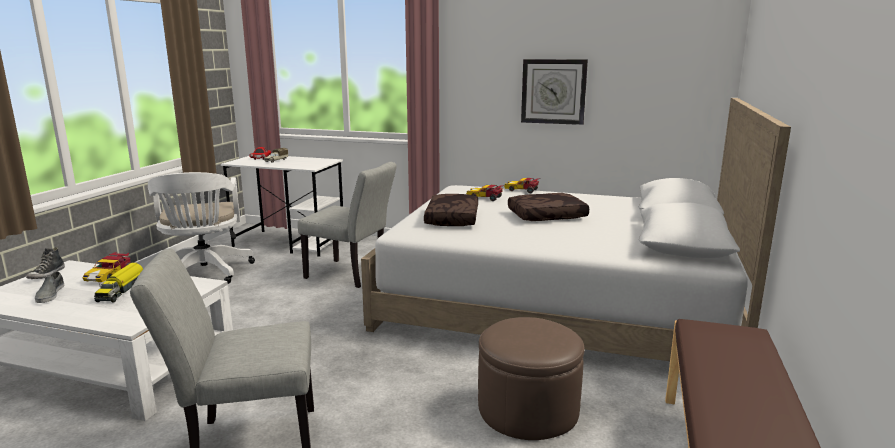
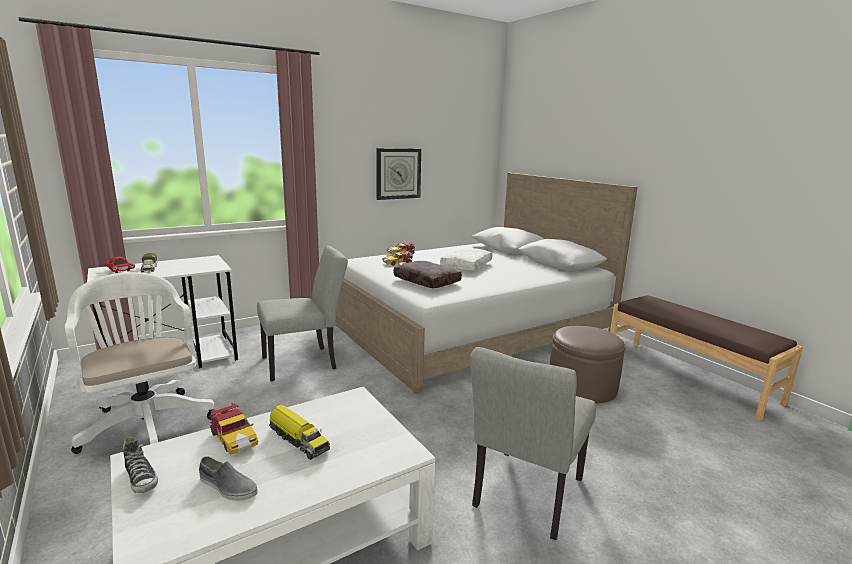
camera: 50 degrees left, 0 degrees up
(204, 273) = (146, 422): white office chair -> white office chair turned 150 degrees counterclockwise
(546, 216) = (467, 266): brown pillow -> white pillow

